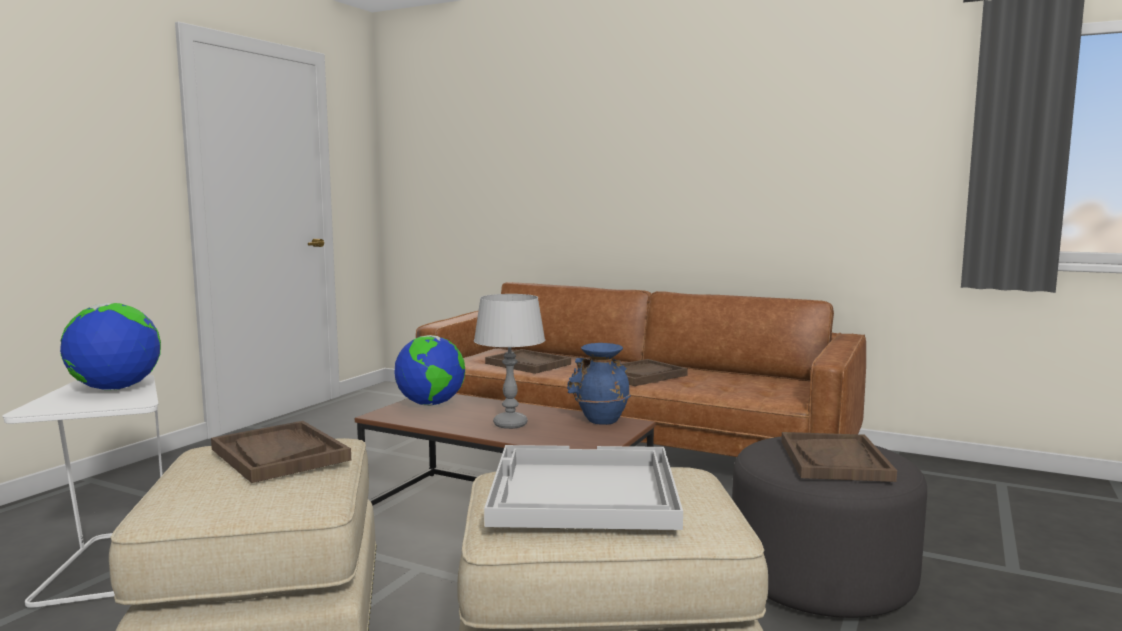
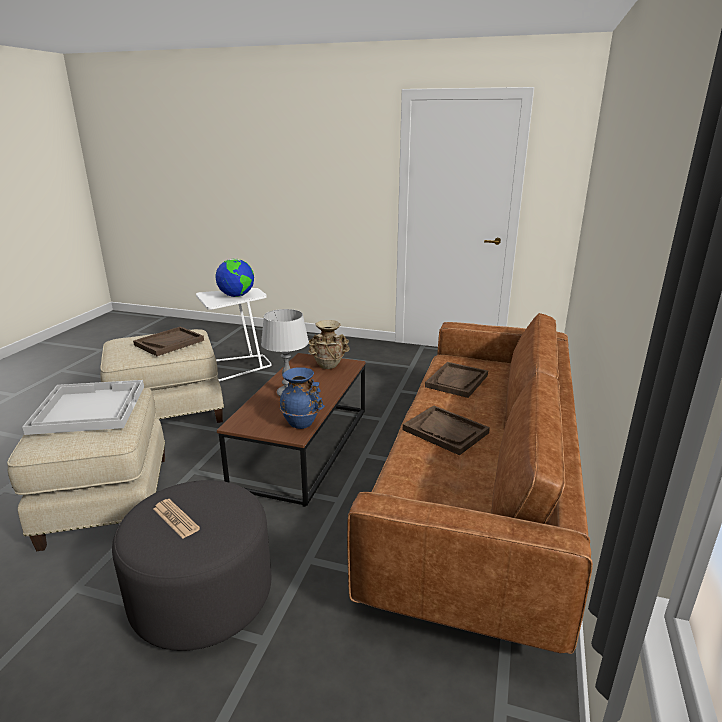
camera: 80 degrees right, 15 degrees up
(431, 404) = (328, 366): globe -> beige vase
(835, 460) = (176, 519): brown tray -> newspaper

